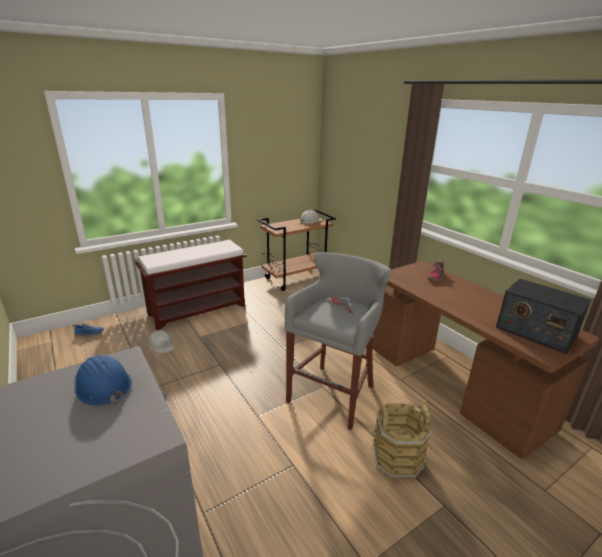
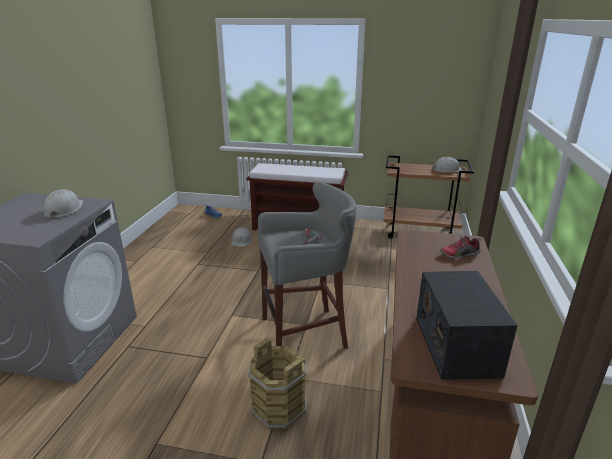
camera: 45 degrees right, 0 degrees up
(102, 385) = (64, 209): blue hard hat -> white hard hat

